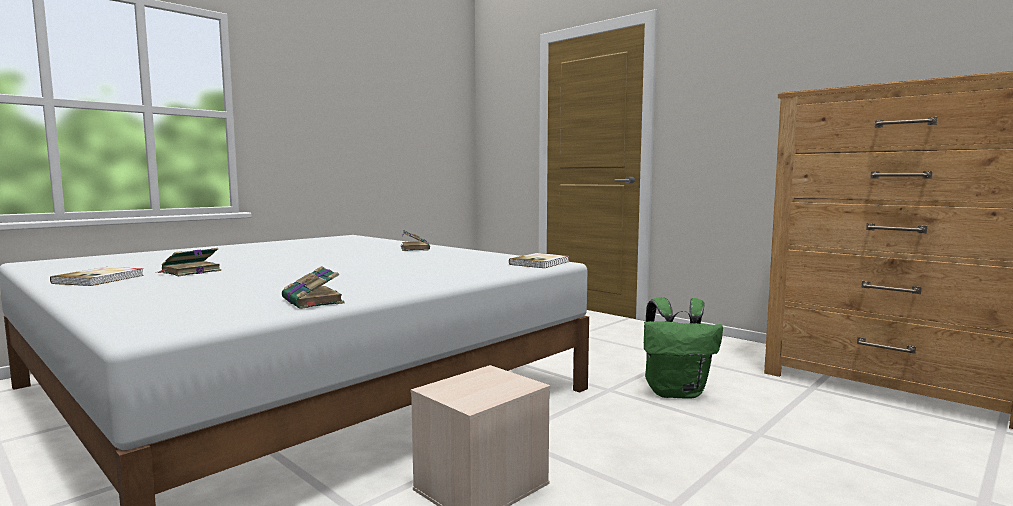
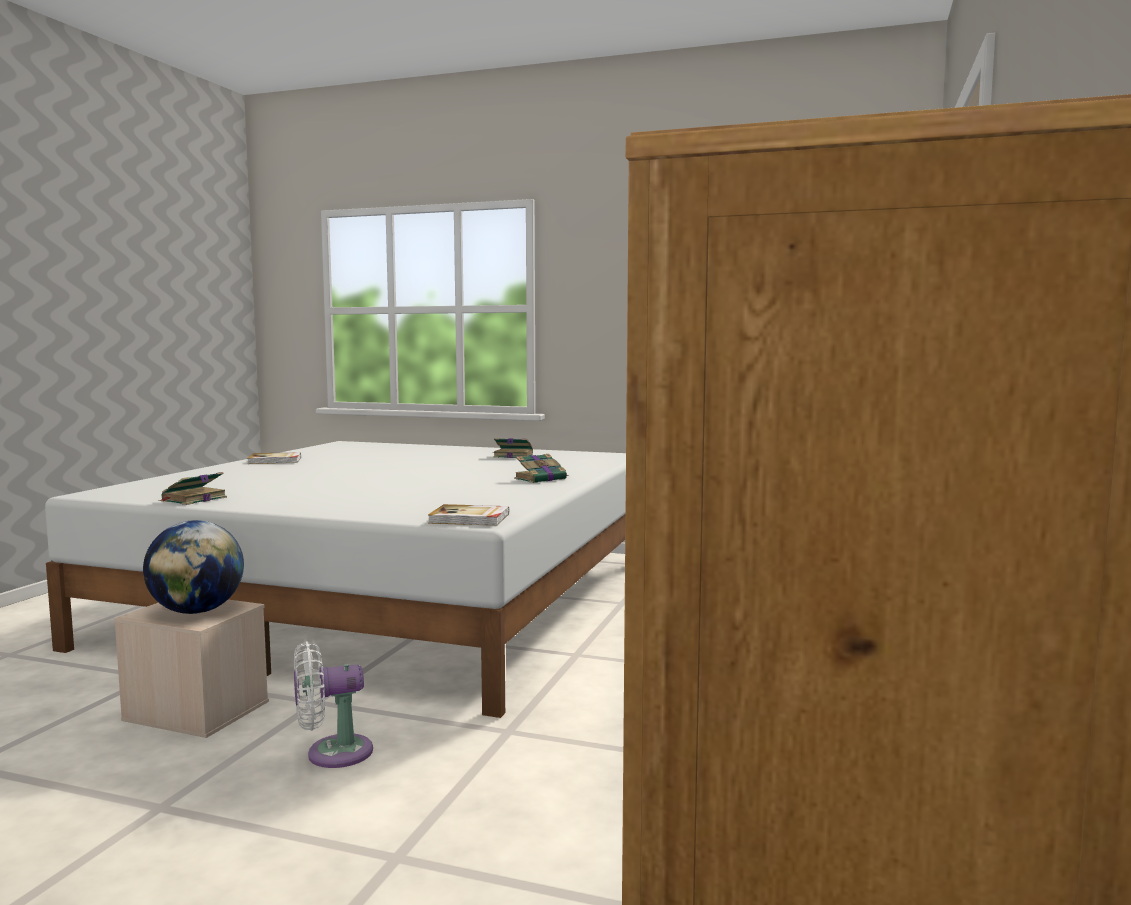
camera: 65 degrees right, 0 degrees up
(190, 272) = (320, 465): book -> book (512, 456)
(487, 384) = (197, 611): none -> globe
(611, 438) = (332, 753): none -> white fan
(676, 392) = (536, 779): green backpack -> none

